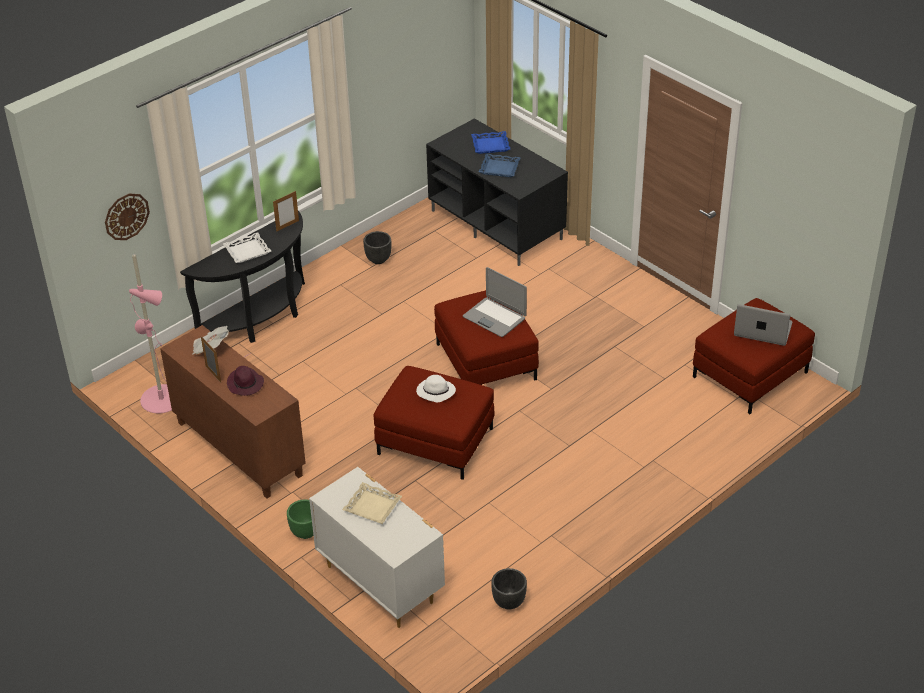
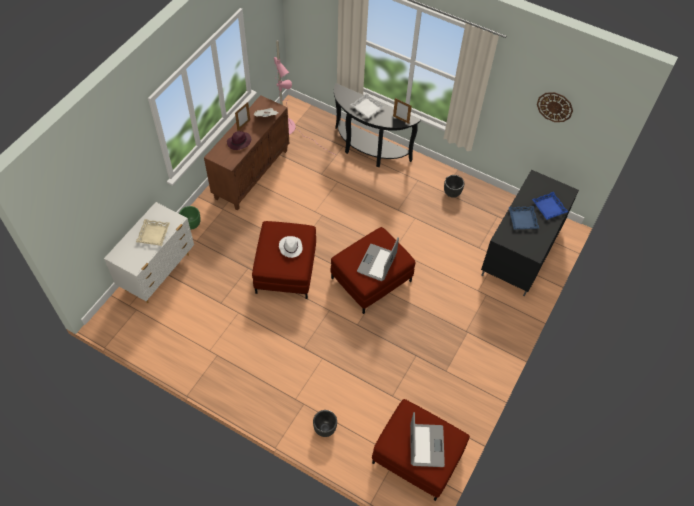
camera: 70 degrees right, 15 degrees up
(126, 216) = (322, 28): wall clock -> wall clock (554, 106)
(509, 603) = (154, 344): black planter -> black planter (324, 429)

